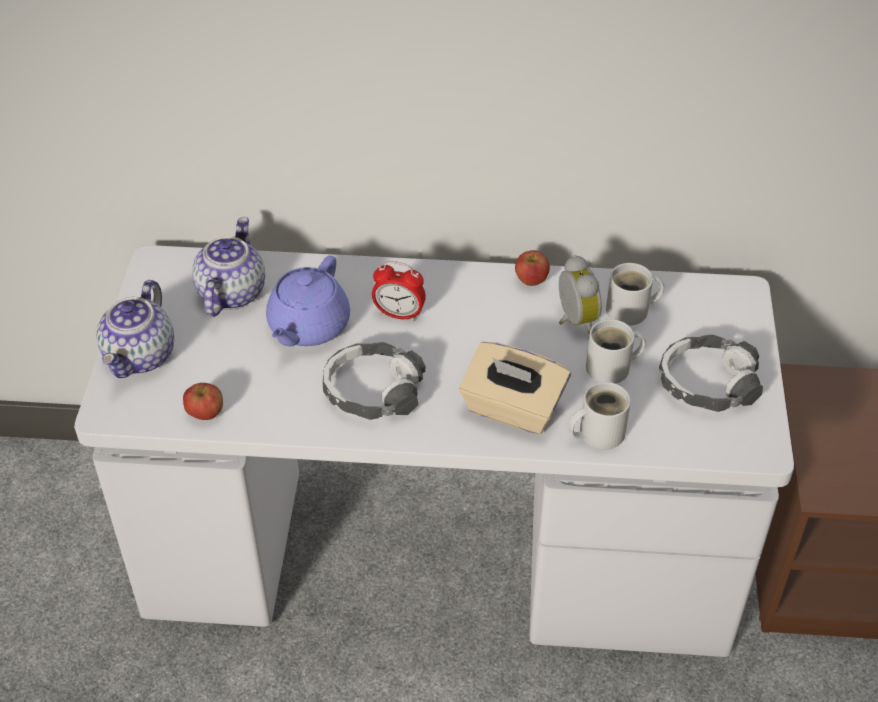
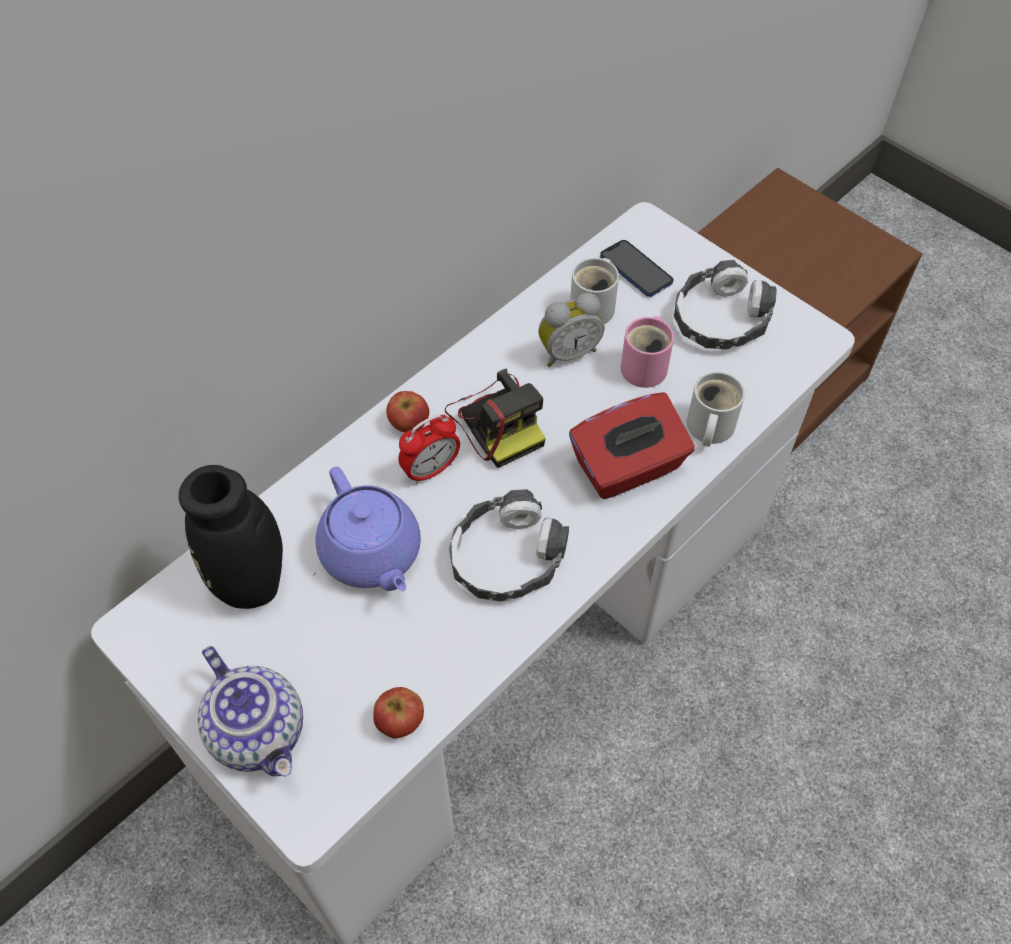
camera: 50 degrees left, 10 degrees up
(231, 292) = (254, 588): teapot -> black vase
(473, 321) = (497, 421): none -> camera
(512, 409) = (628, 467): beige tissue box -> red tissue box
(531, 280) = (490, 345): apple -> apple (409, 423)
(573, 321) = (567, 352): alarm clock -> alarm clock turned 135 degrees clockwise
(612, 368) = (647, 366): white mug -> pink mug
(693, 312) = (636, 270): none -> phone

